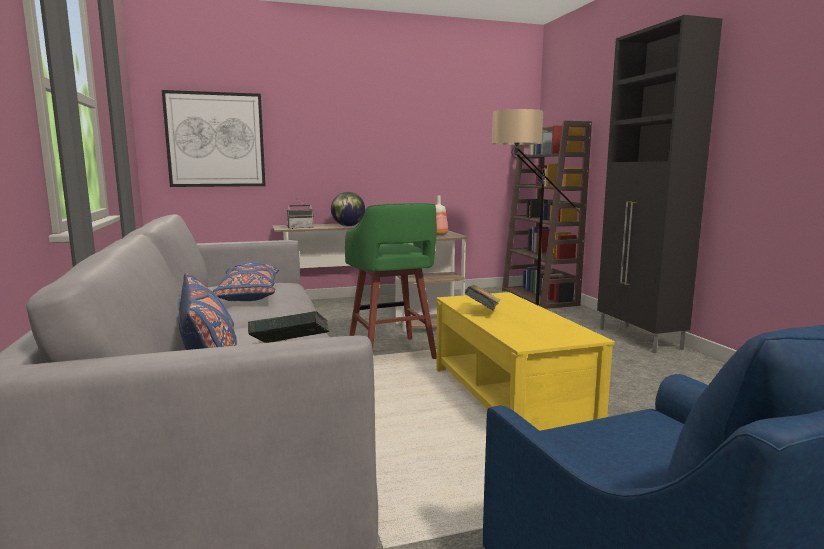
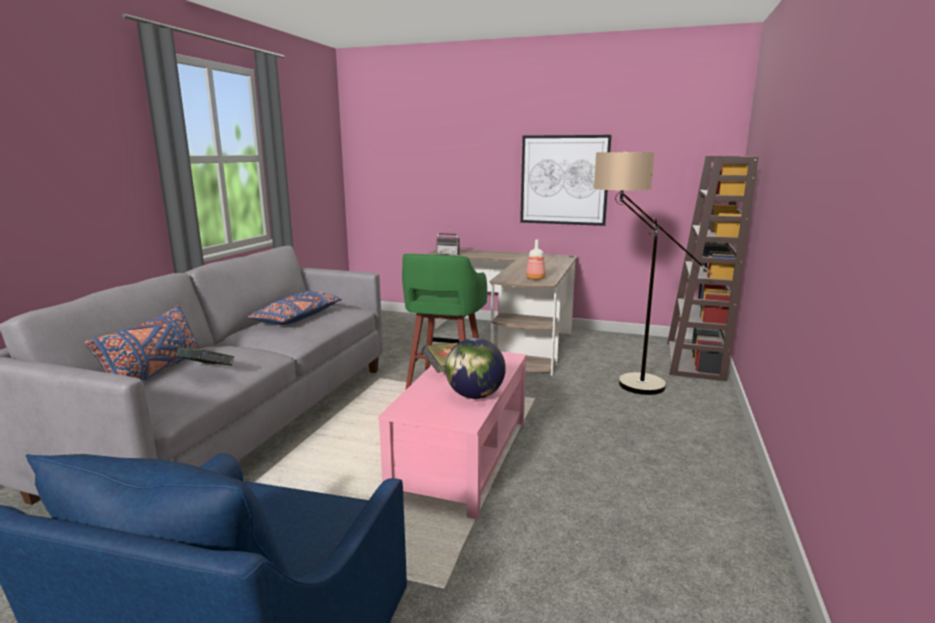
camera: 35 degrees right, 5 degrees up
(215, 140) = (398, 171): picture -> picture (564, 180)
(348, 226) = (492, 256): globe -> globe (475, 396)
(507, 398) = (460, 456): yellow coffee table -> pink coffee table
(639, 339) = (717, 440): black cabinet -> none

